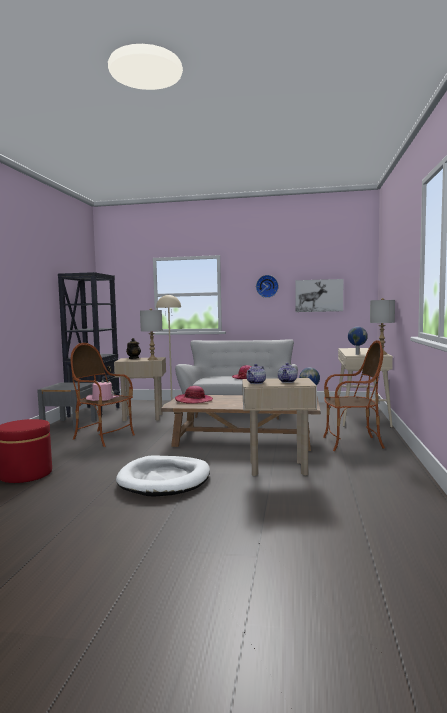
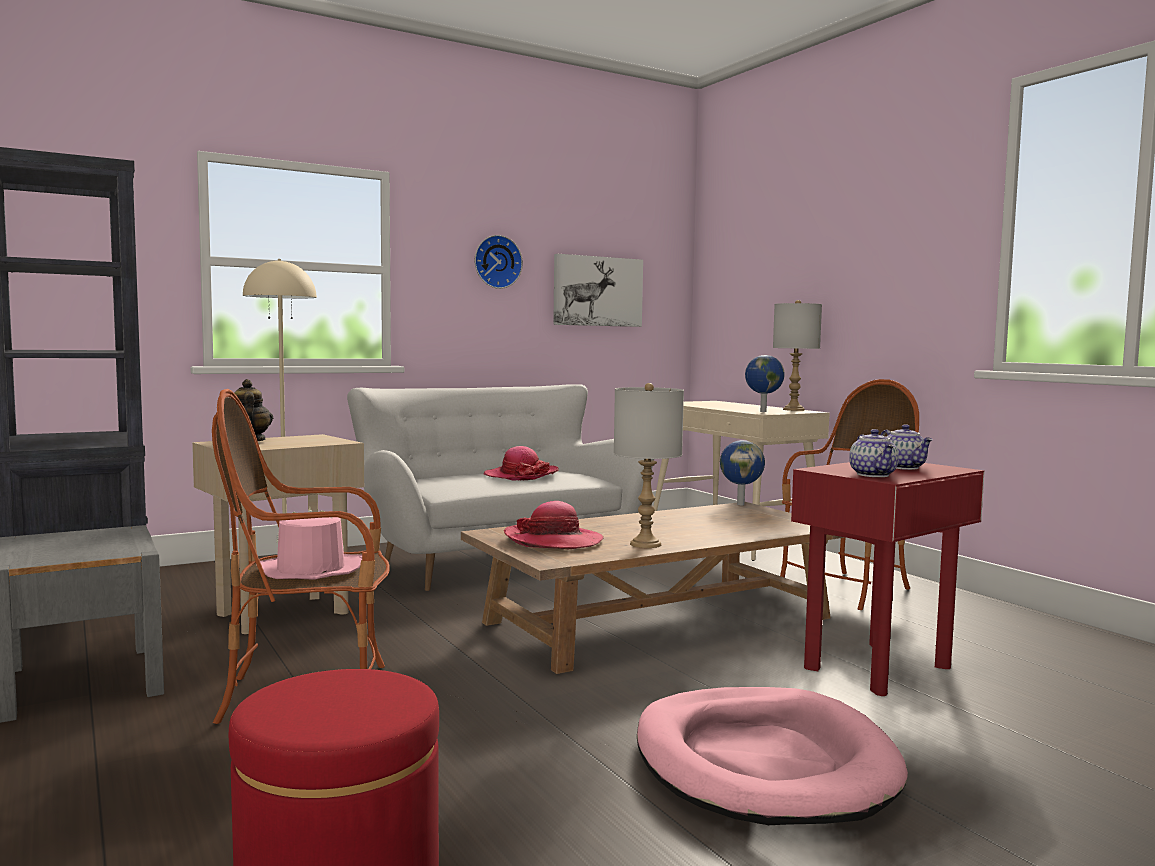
camera: 40 degrees left, 0 degrees up
(152, 359) = (321, 441): grey table lamp -> grey table lamp (645, 544)
(165, 479) = (763, 763): white dog bed -> pink dog bed
(278, 468) = (879, 668): beige side table -> red side table

